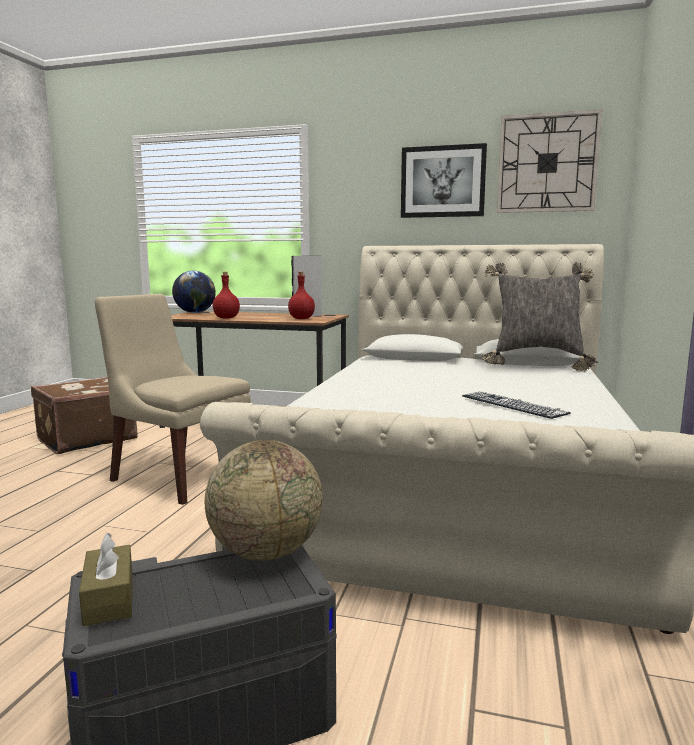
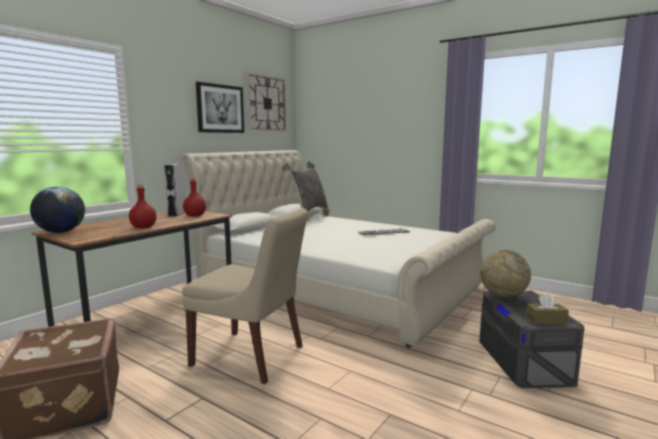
camera: 70 degrees left, 0 degrees up
(178, 476) = (251, 356): beige chair -> beige chair turned 120 degrees counterclockwise

